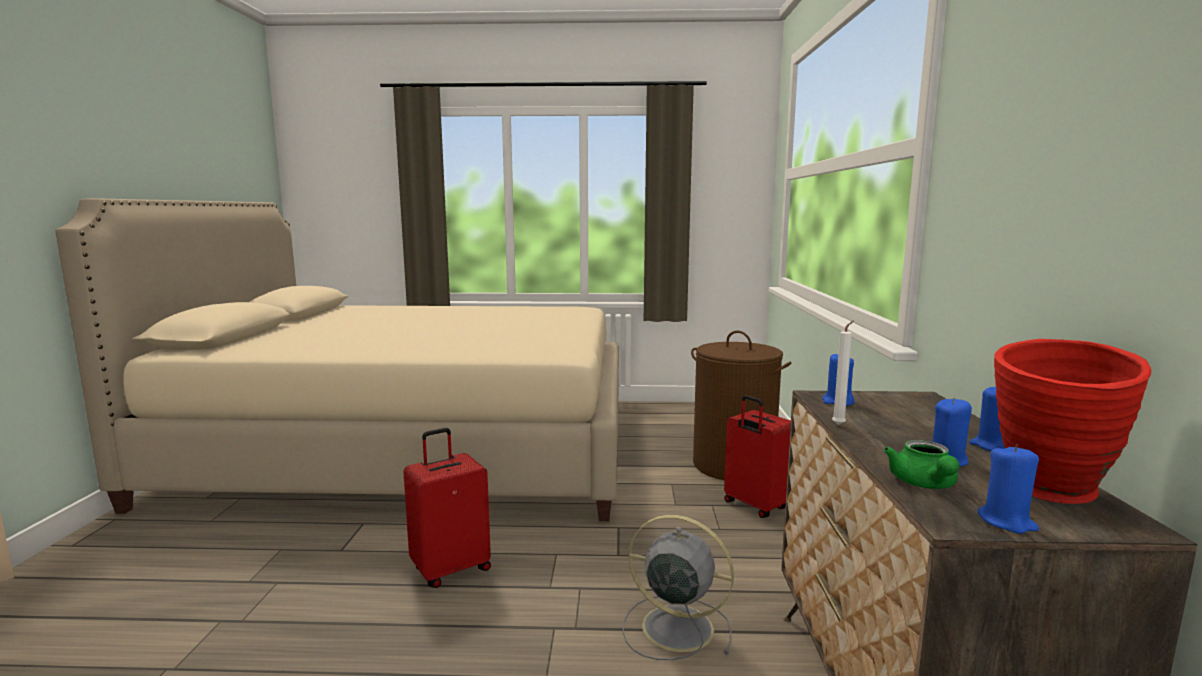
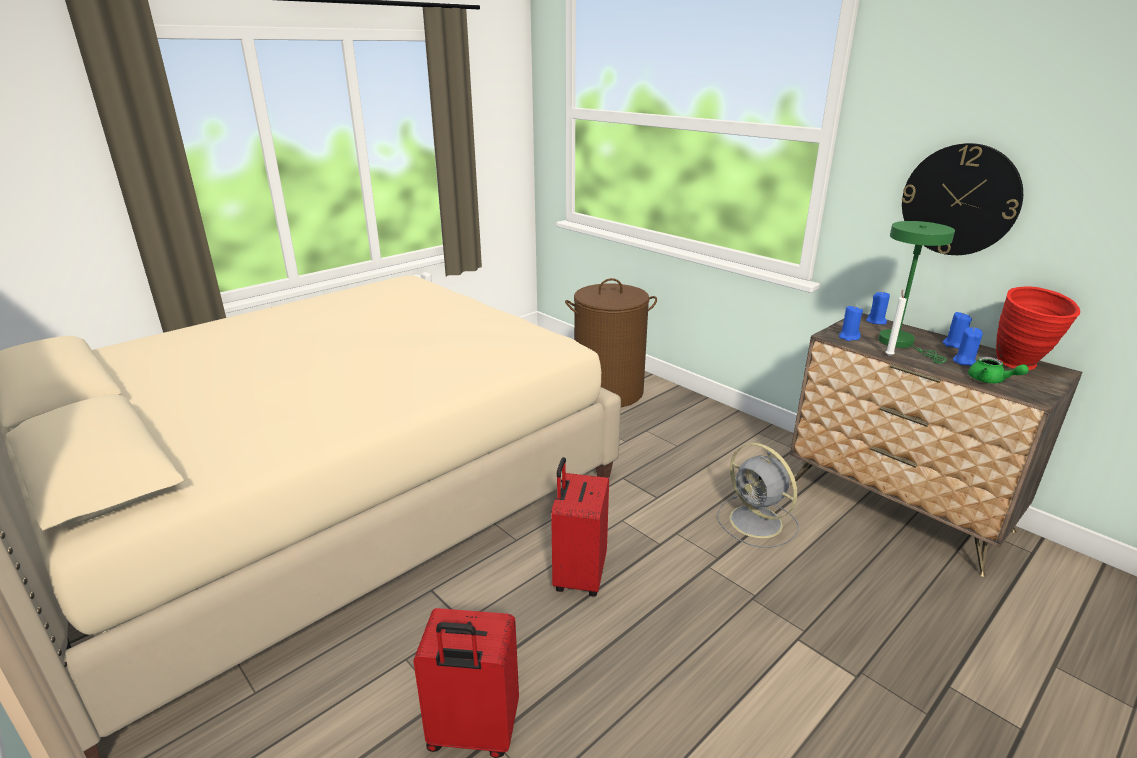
camera: 45 degrees left, 15 degrees up
(674, 627) = (757, 522): grey fan -> grey fan turned 105 degrees counterclockwise
(755, 506) = (669, 418): red suitcase -> red suitcase (472, 733)
(898, 423) = (901, 343): none -> green table lamp
(1006, 522) = (1043, 388): blue candle -> blue candle (876, 321)
(1033, 204) = (960, 200): none -> wall clock

